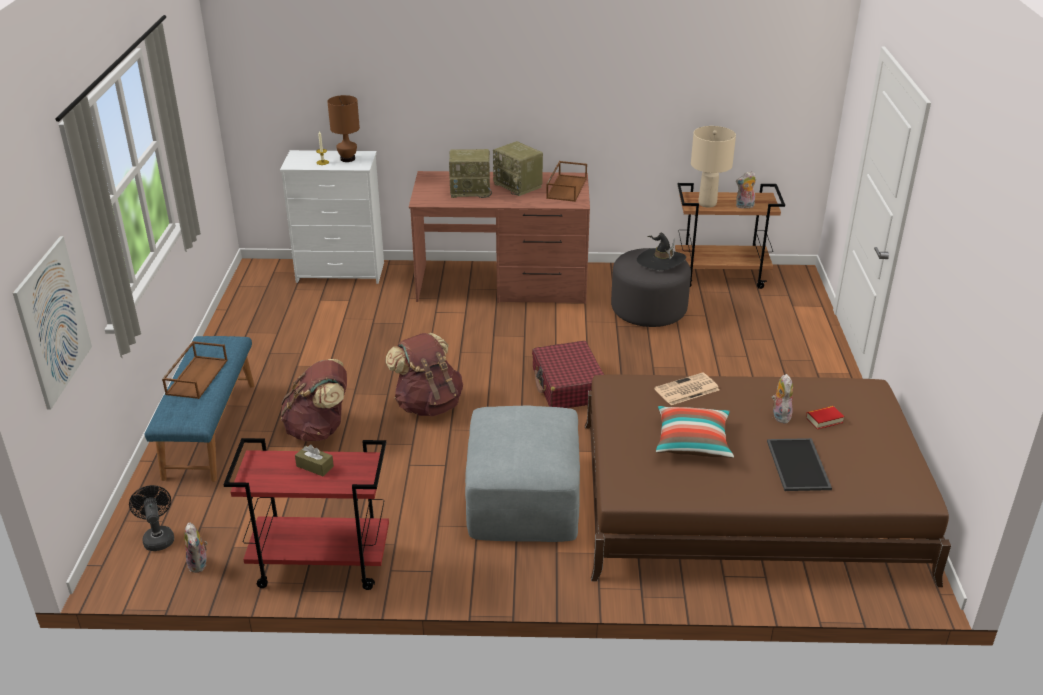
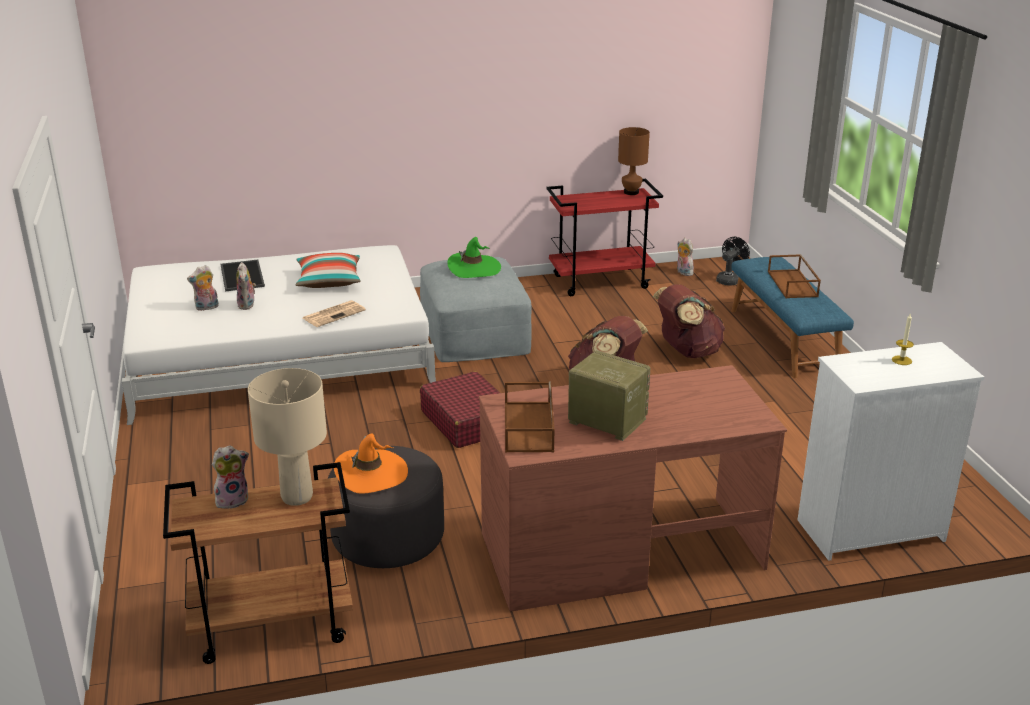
camera: 165 degrees right, 5 degrees down
(53, 321) = (796, 105): picture -> none
(158, 537) = (729, 279): black fan -> black fan turned 105 degrees counterclockwise
(315, 466) = (601, 201): brown tissue box -> none
(348, 159) = (875, 371): brown table lamp -> brown table lamp (631, 192)
(471, 190) = (670, 402): radio -> none
(520, 440) = (474, 268): none -> green hat
(661, 261) = (371, 473): black hat -> orange hat
(746, 499) = (280, 354): brown bed -> white bed
(824, 420) = (206, 308): book -> plush toy

